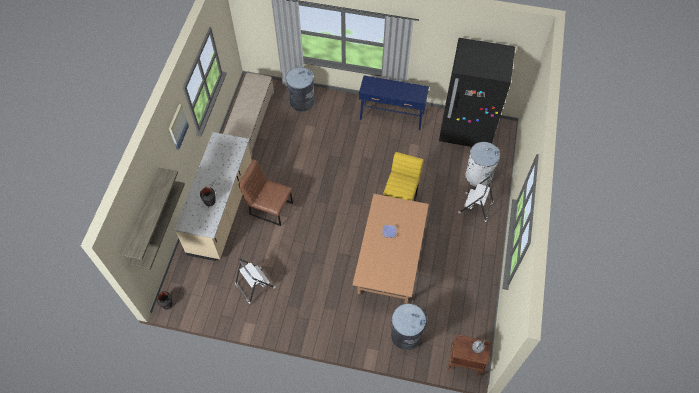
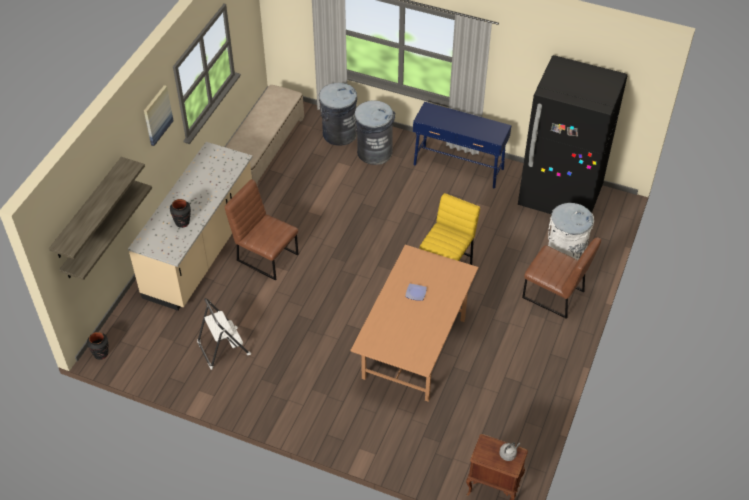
camera: 10 degrees right, 10 degrees down
(406, 335) = (418, 441): grey trash can -> grey trash can (374, 152)
(477, 207) = (554, 295): white step ladder -> brown chair

